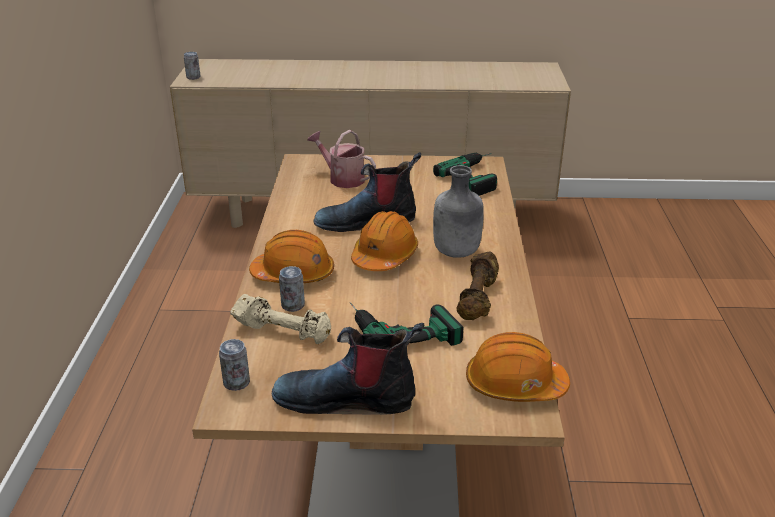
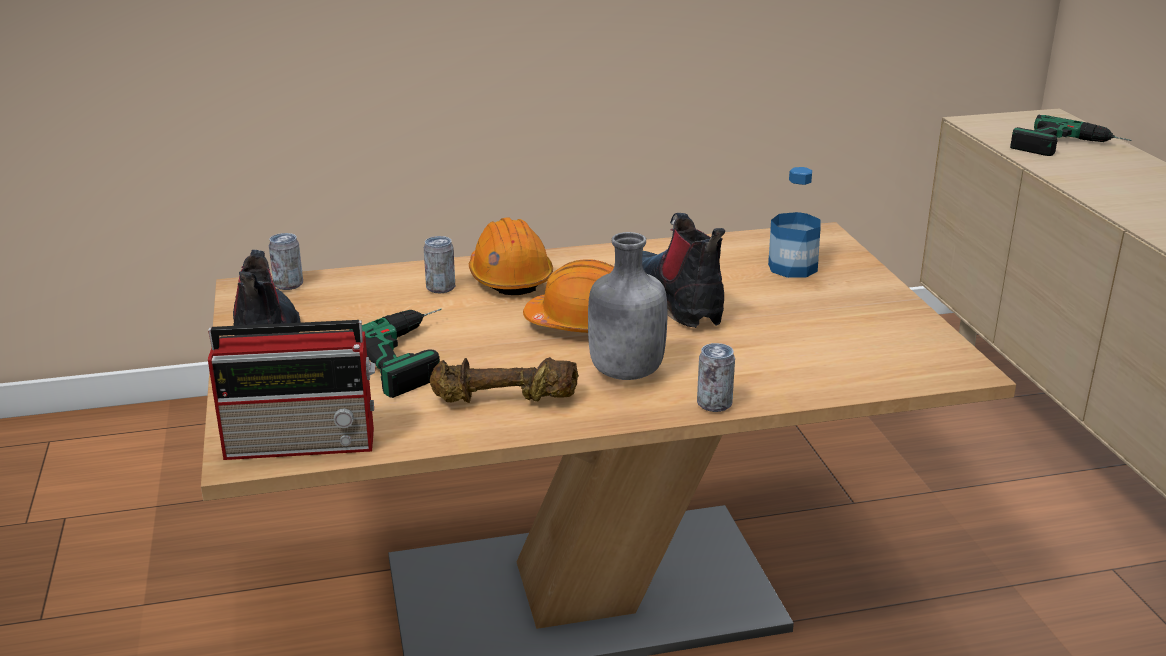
camera: 75 degrees right, 5 degrees down
(193, 77) = (991, 121): can -> can (714, 404)
(283, 331) = (386, 291): beige dumbbell -> none
(342, 178) = (792, 267): watering can -> bottle
(478, 176) = (902, 367): power drill -> power drill (1070, 147)
(514, 385) = (304, 442): orange hard hat -> radio

